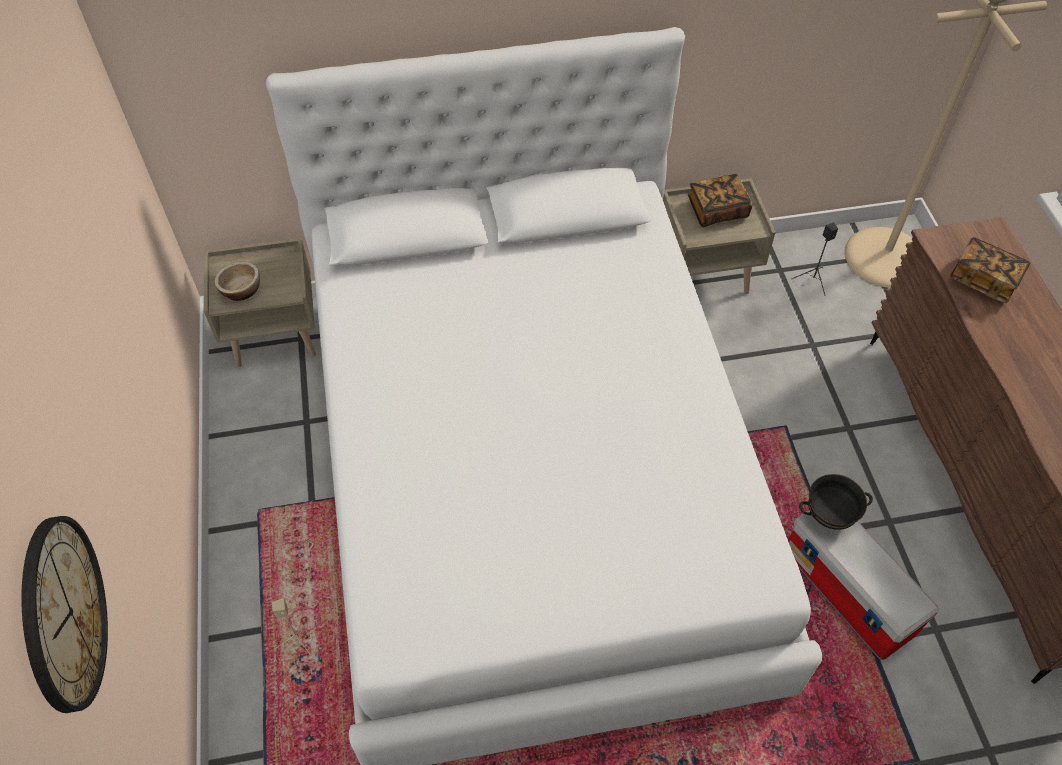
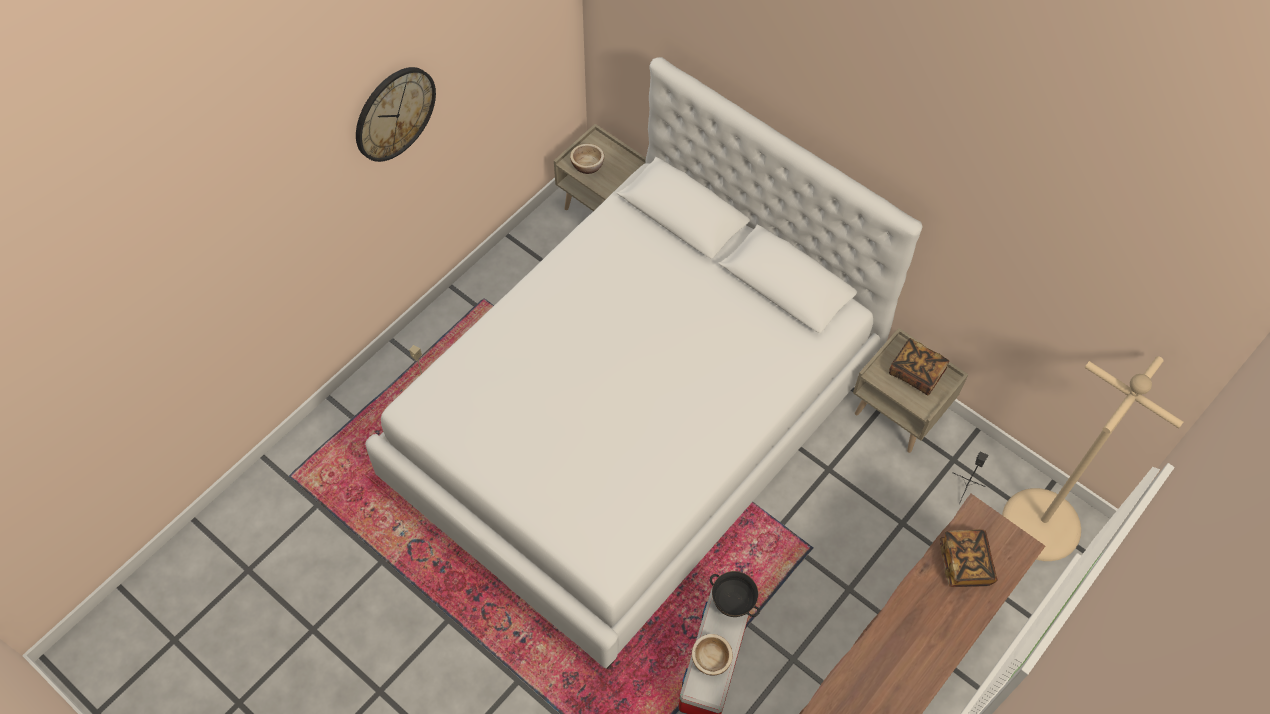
camera: 50 degrees right, 5 degrees up
(62, 613) = (268, 249): wall clock -> wall clock (394, 113)
(879, 578) = (711, 659): none -> bowl

